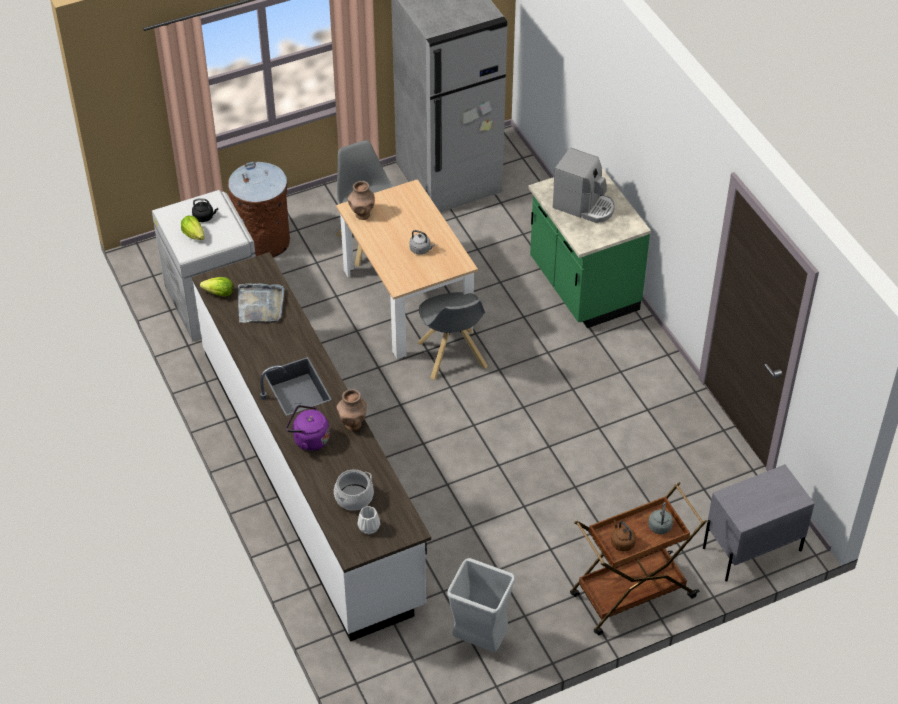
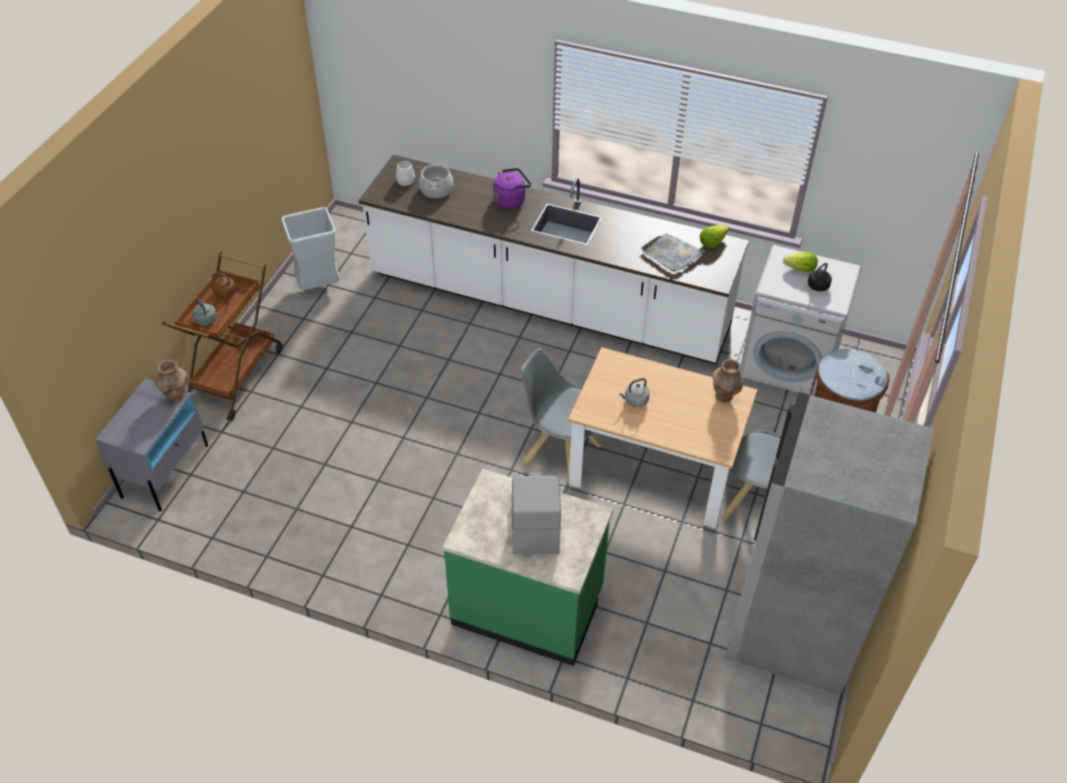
camera: 135 degrees right, 0 degrees up
(353, 424) = (495, 226): brown vase -> brown vase (176, 396)
(584, 206) = (534, 524): coffee machine -> coffee machine turned 105 degrees clockwise

